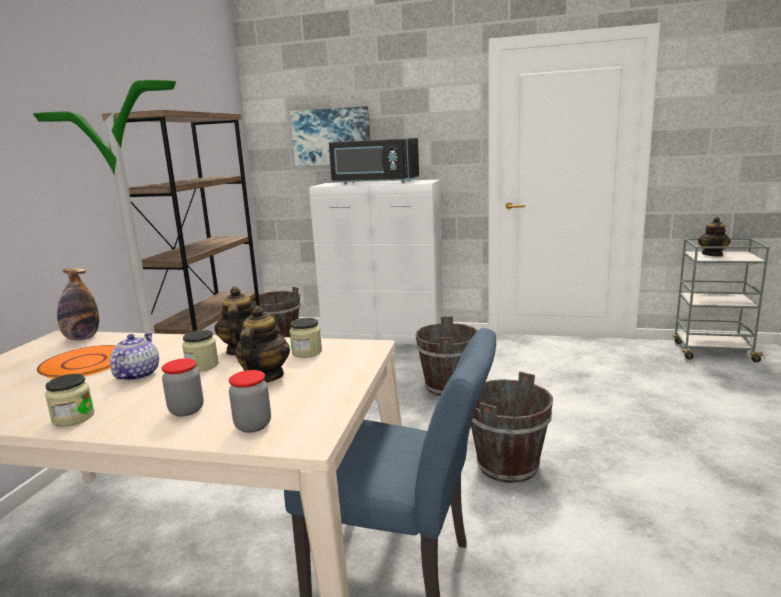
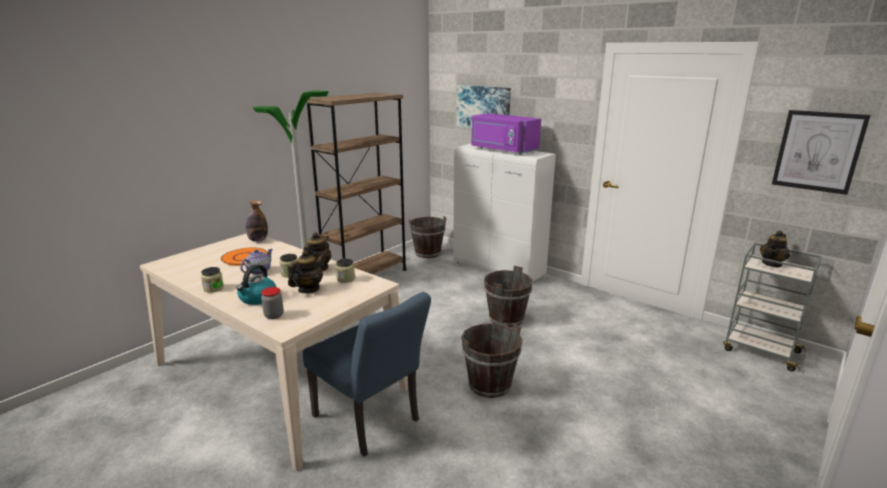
camera: 25 degrees right, 5 degrees up
(186, 410) = (257, 298): jar -> kettle
(374, 183) = (502, 150): black microwave -> purple microwave
(731, 131) = (818, 151): none -> picture

